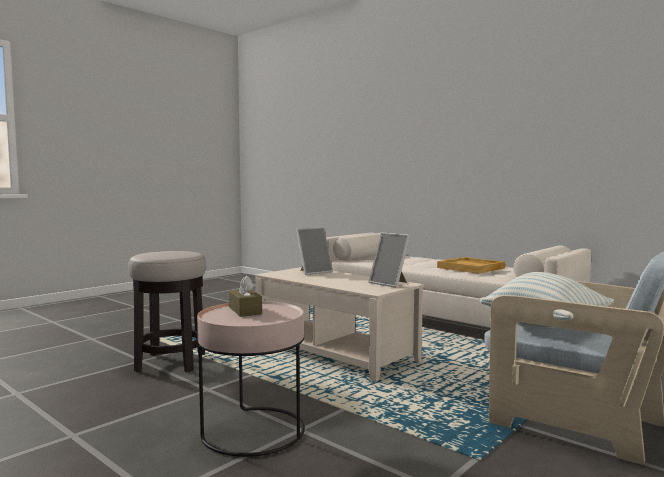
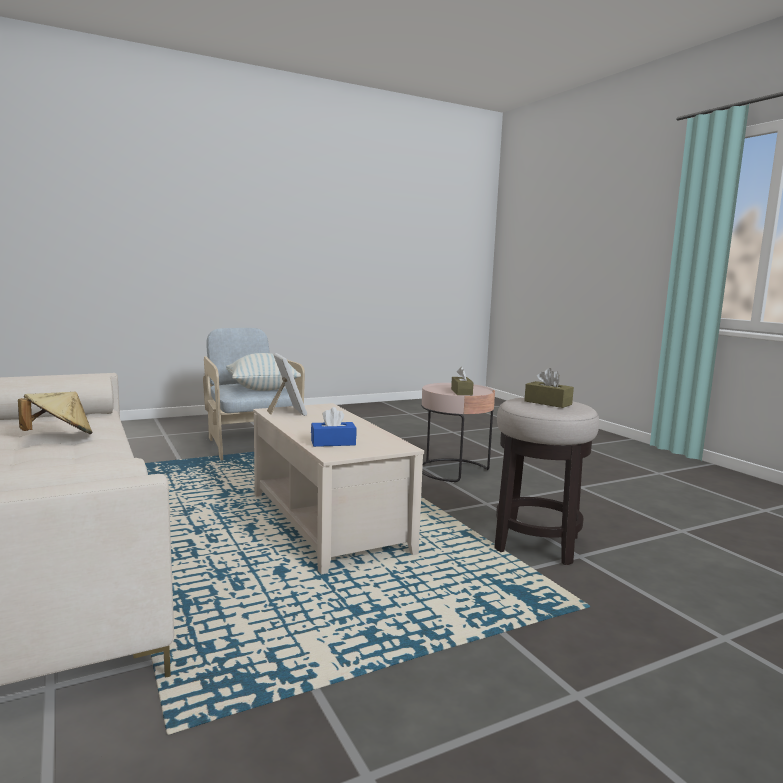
camera: 160 degrees left, 5 degrees up
(168, 252) = (548, 403): none -> brown tissue box
(313, 272) = (333, 443): picture frame -> blue tissue box
(471, 268) = (59, 436): beige tray -> beige hat

